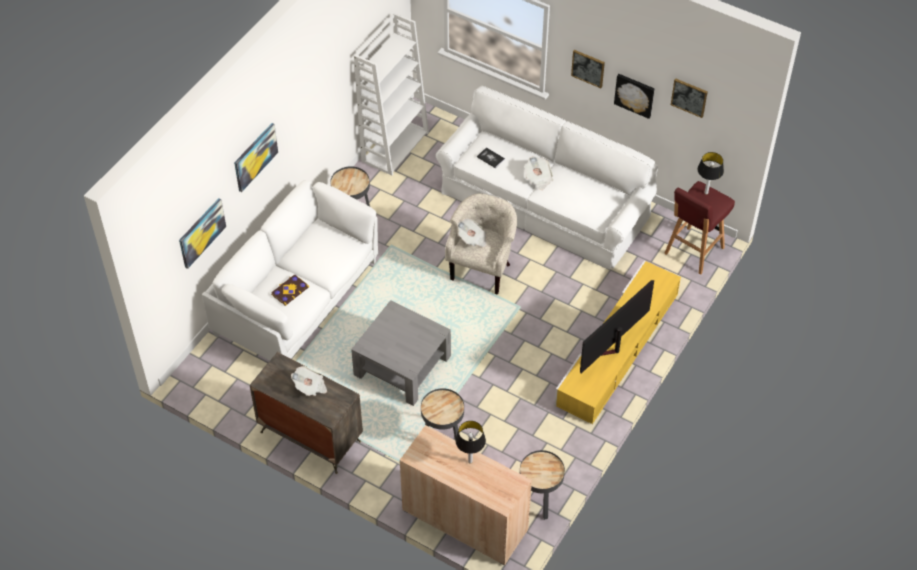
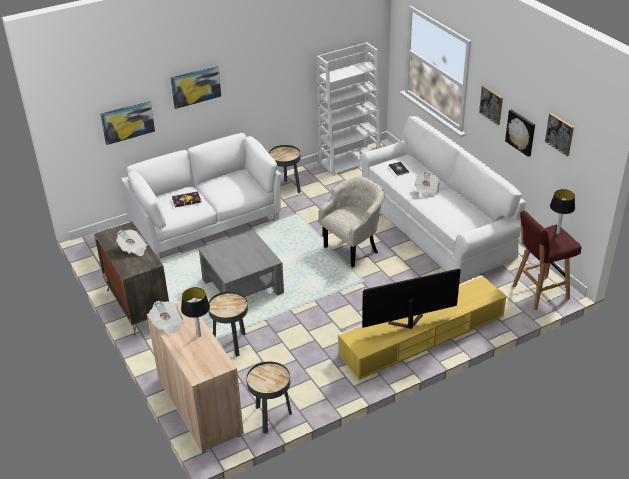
camera: 30 degrees right, 15 degrees down
(472, 239) = (345, 212): newspaper -> newspaper (168, 324)

